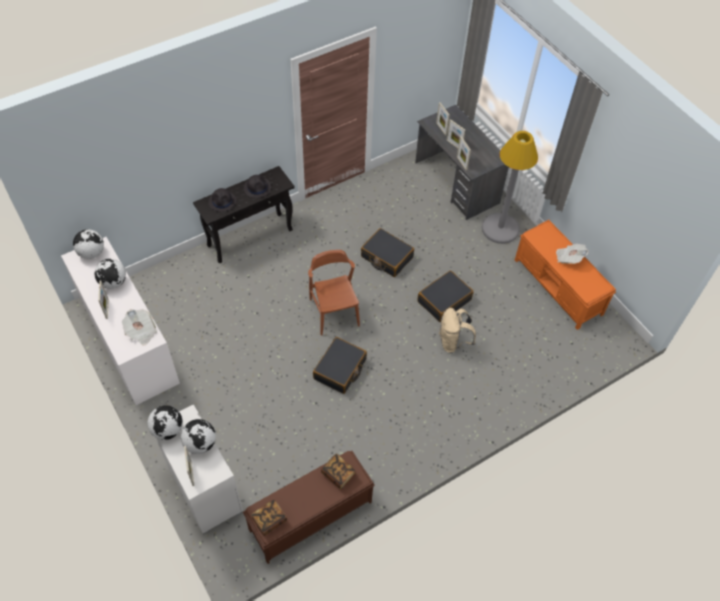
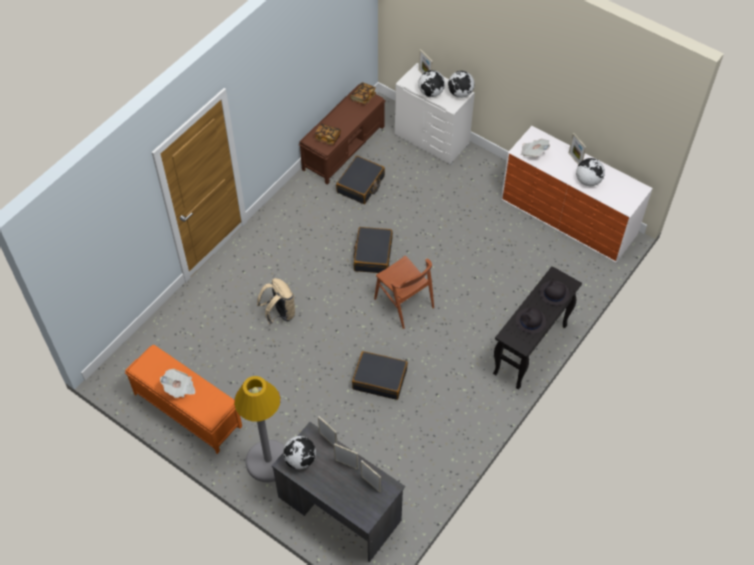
camera: 160 degrees right, 0 degrees up
(91, 253) = (628, 198): globe -> globe (300, 459)
(444, 300) = (302, 352): black suitcase -> black suitcase (361, 185)

